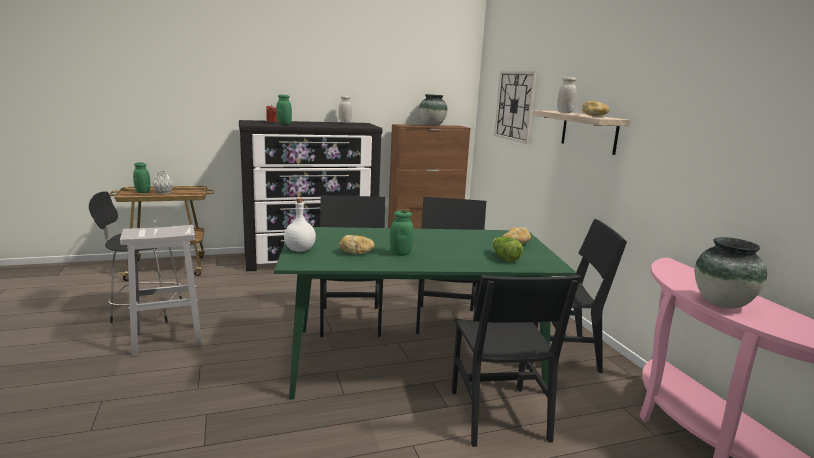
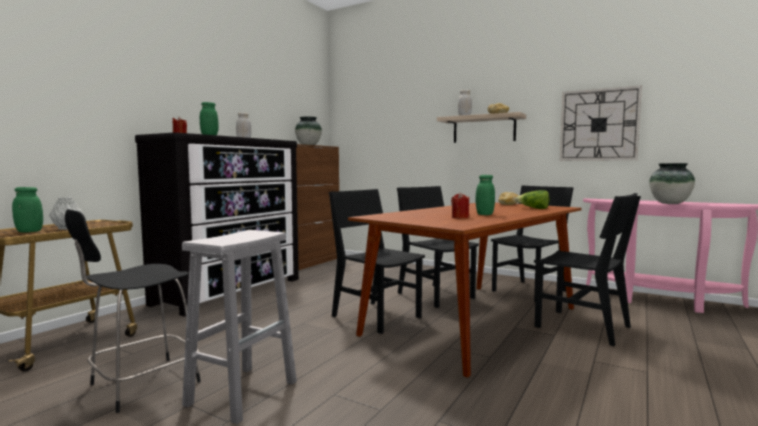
camera: 40 degrees left, 10 degrees down
(299, 249) = (422, 222): white bottle -> none
(356, 252) = (460, 217): bread -> red candle
(413, 360) = (474, 321): green dining table -> brown dining table
(515, 106) = (387, 123): wall clock -> wall clock (598, 125)

